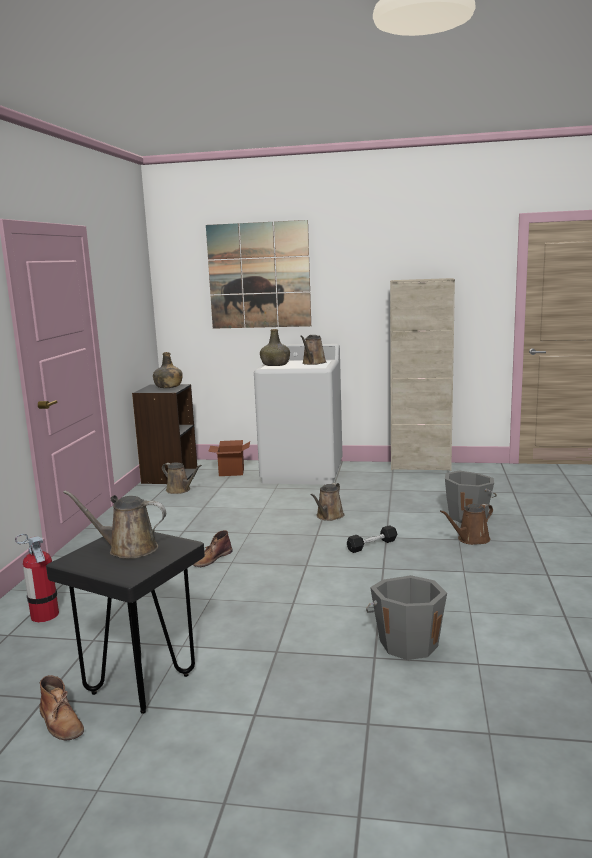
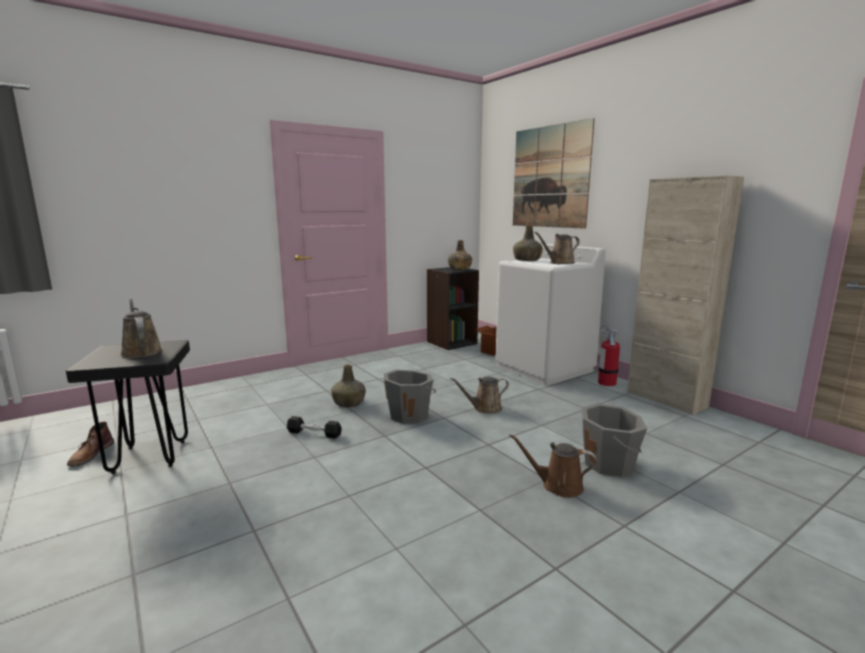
camera: 45 degrees right, 0 degrees up
(44, 615) = (218, 395): fire extinguisher -> fire extinguisher (606, 383)
(180, 490) = (437, 353): brown watering can -> none
(212, 558) = (349, 403): brown boot -> green bottle
(372, 545) = (461, 445): black dumbbell -> black dumbbell (314, 433)
(408, 643) = (295, 537): grey bucket -> grey bucket (409, 414)

